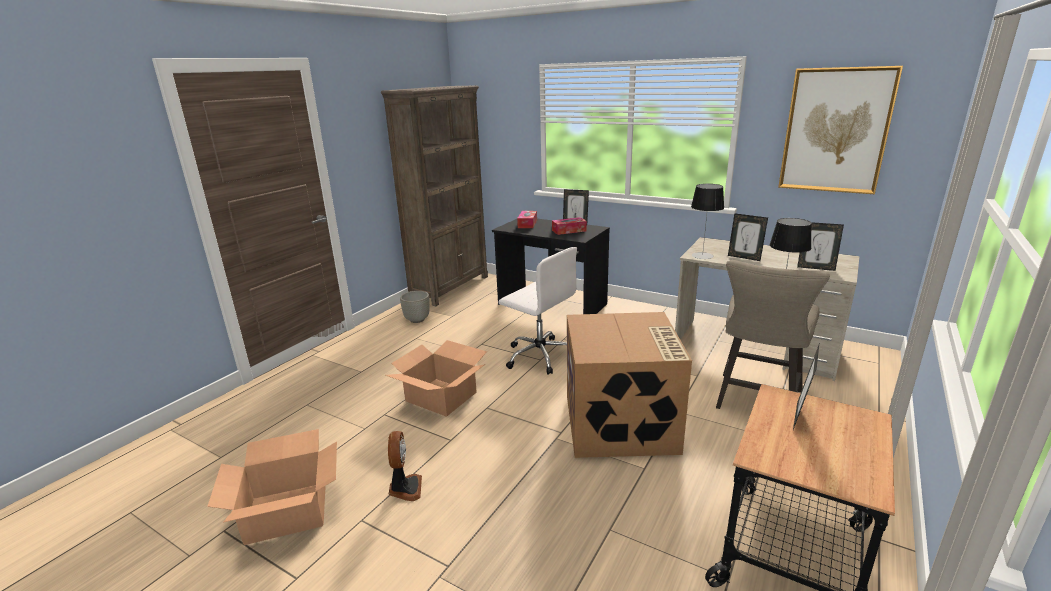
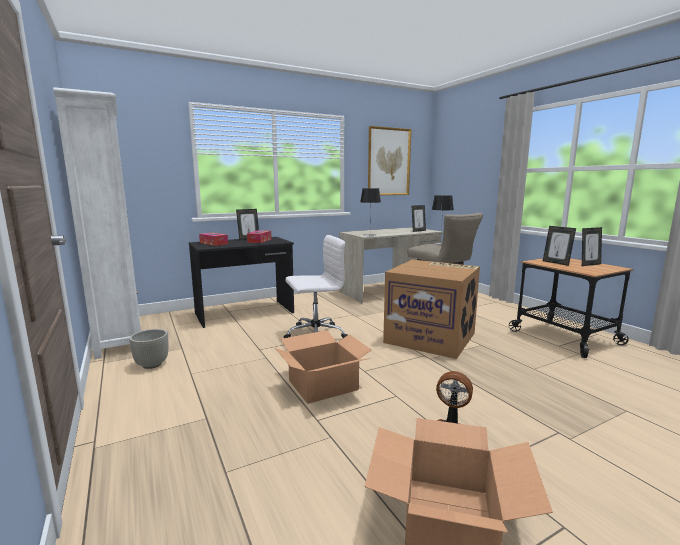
camera: 60 degrees left, 10 degrees down
(450, 287) = (120, 336): brown bookcase -> white bookcase
(744, 257) = (385, 233): picture frame -> picture frame (589, 264)

